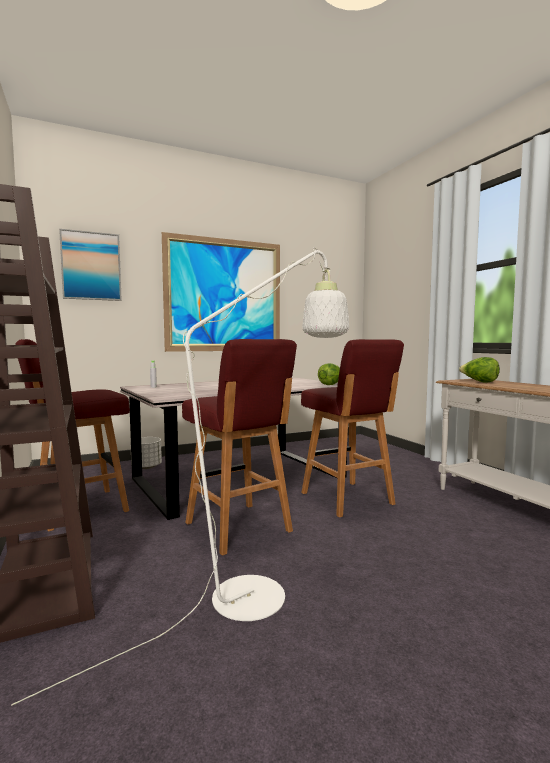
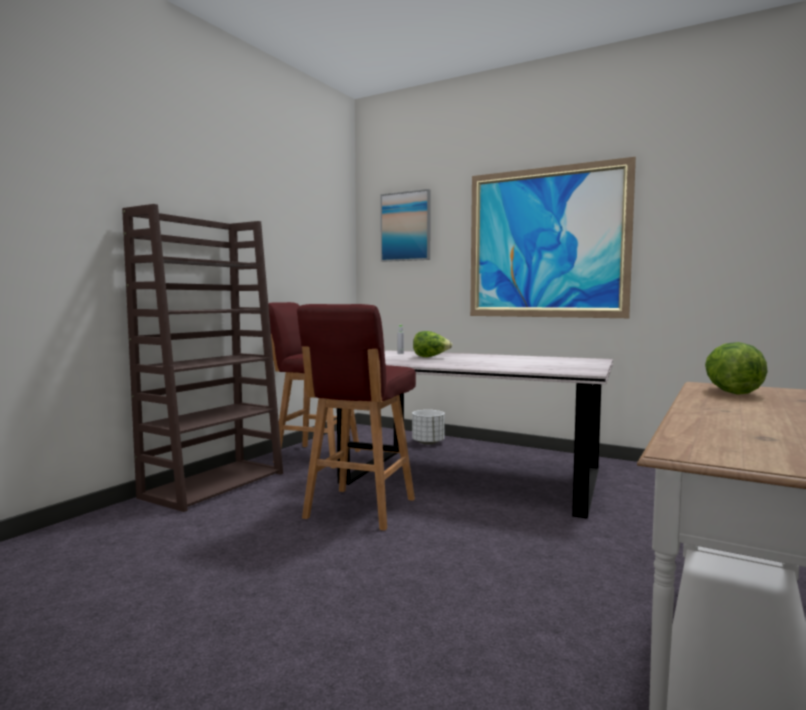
camera: 55 degrees right, 0 degrees up
(264, 588) = (266, 548): white floor lamp -> none
(331, 384) = (576, 372): lettuce -> lettuce (430, 357)
(348, 499) = (514, 535): red stool -> none

